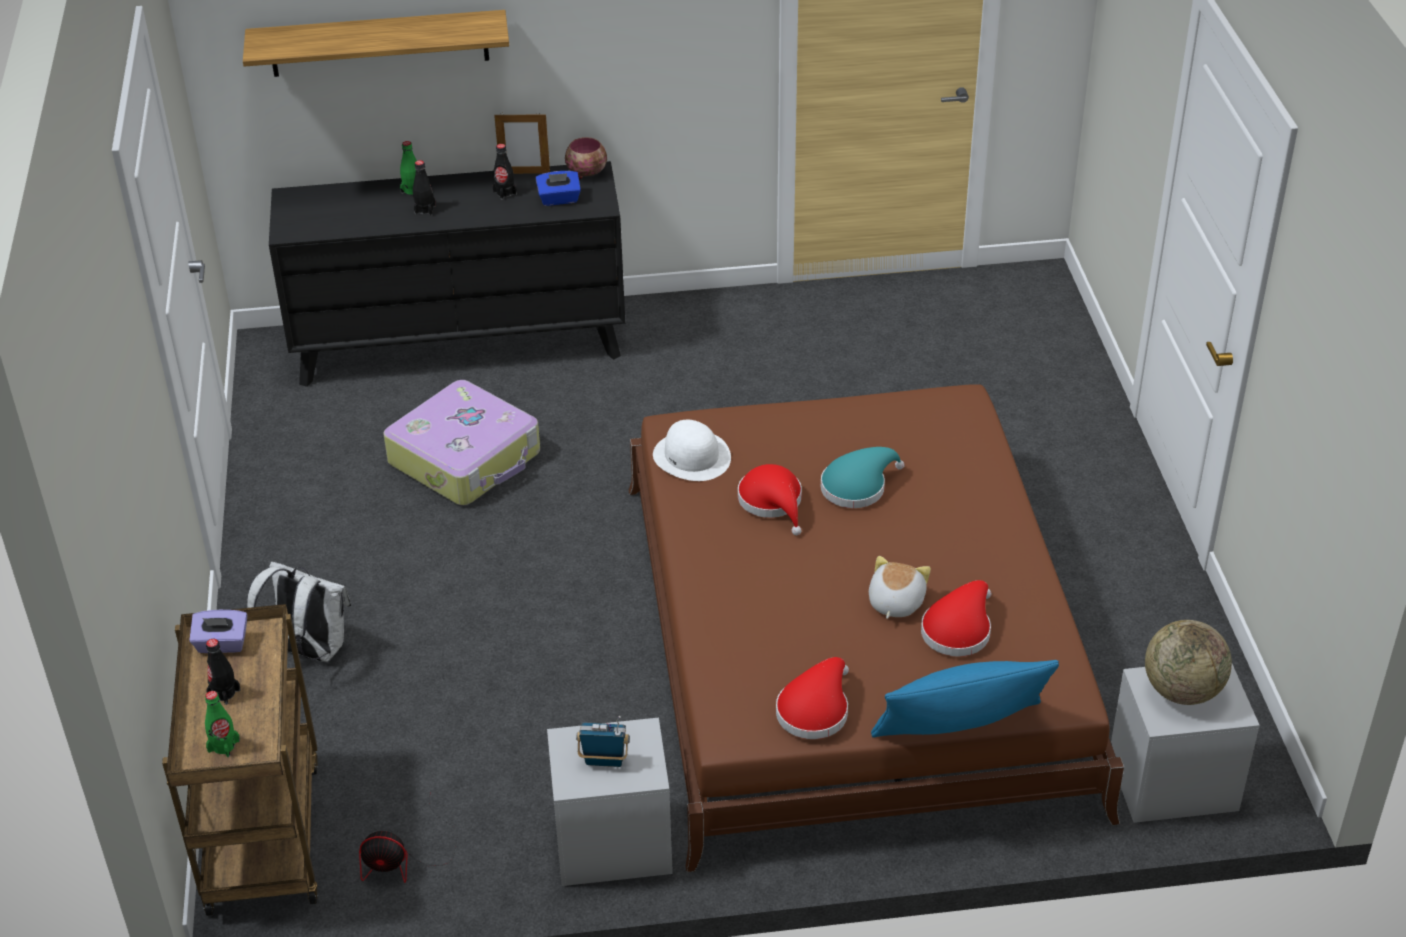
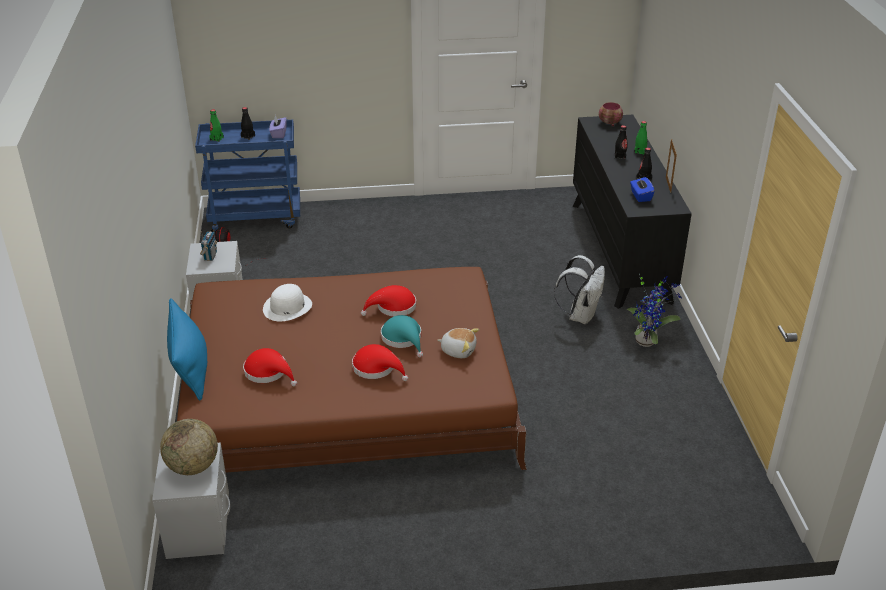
camera: 90 degrees right, 5 degrees down
(261, 834) = (256, 218): brown cart -> blue cart
(309, 651) = (368, 221): white backpack -> white backpack (580, 315)
(379, 43) = (668, 64): shelf -> none
(466, 458) = (514, 258): suitcase -> none
(587, 173) = (674, 205): bowl -> bowl (610, 123)
(692, 456) = (438, 280): white hat -> white hat (287, 307)
(699, 334) = (647, 340): none -> potted plant
(815, 709) = (217, 315): red hat -> red hat (377, 368)
(894, 602) = (296, 348): plush toy -> plush toy (458, 350)

